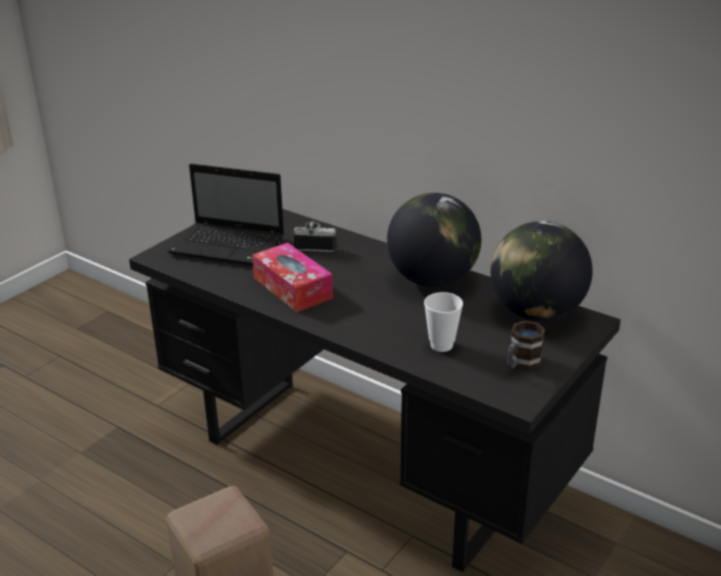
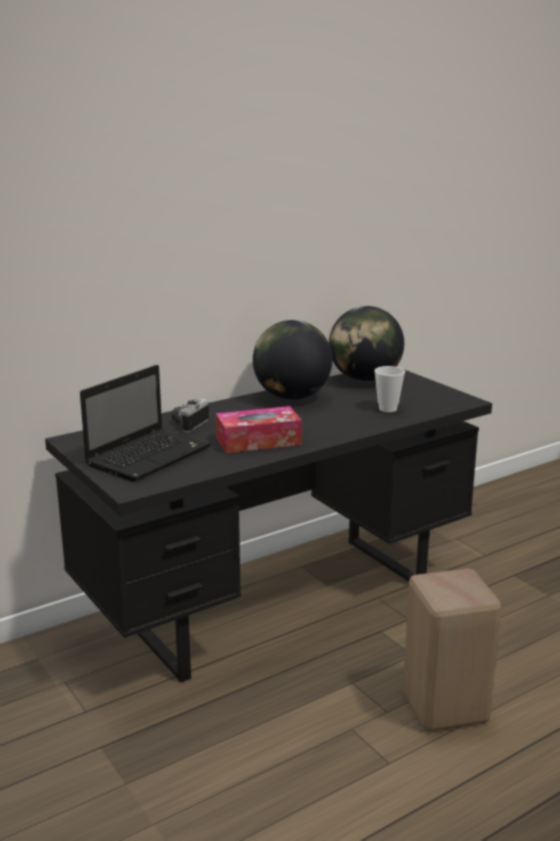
camera: 70 degrees left, 10 degrees down
(521, 364) = (426, 393): mug -> none

